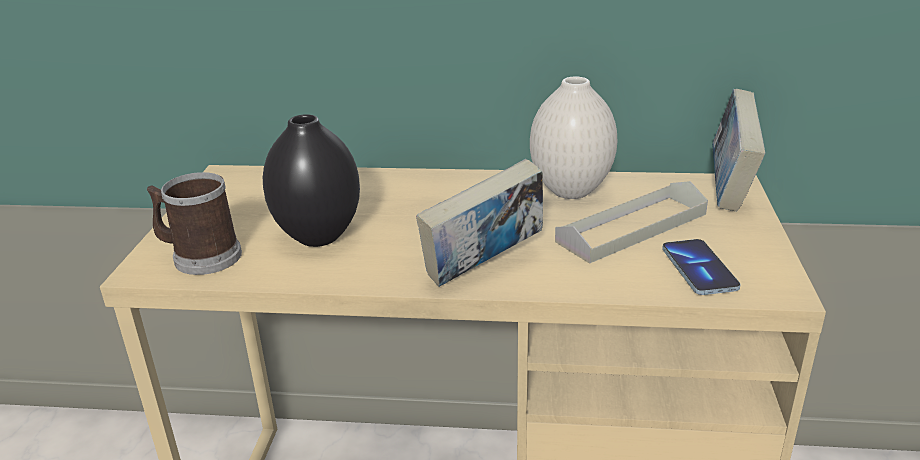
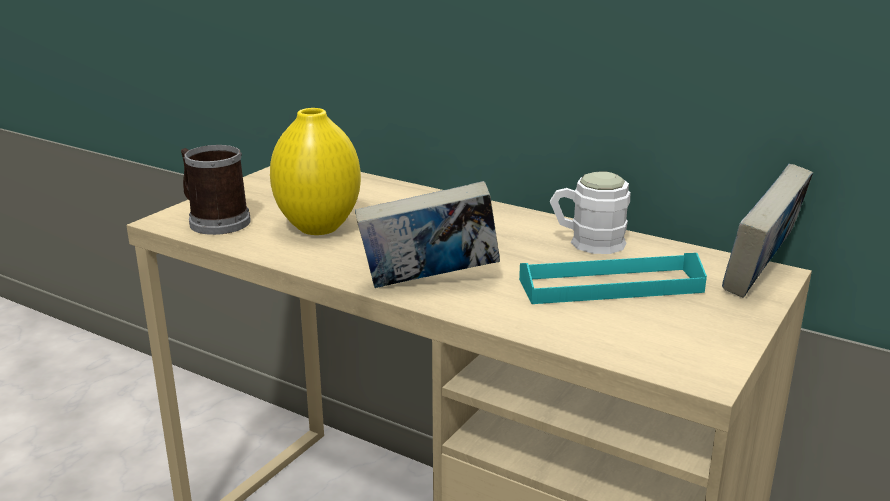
camera: 25 degrees right, 5 degrees down
(318, 237) = (318, 228): black vase -> yellow vase
(572, 191) = (587, 242): white vase -> white mug
(632, 228) = (610, 286): grey tray -> turquoise tray
(699, 269) = (636, 336): phone -> none

